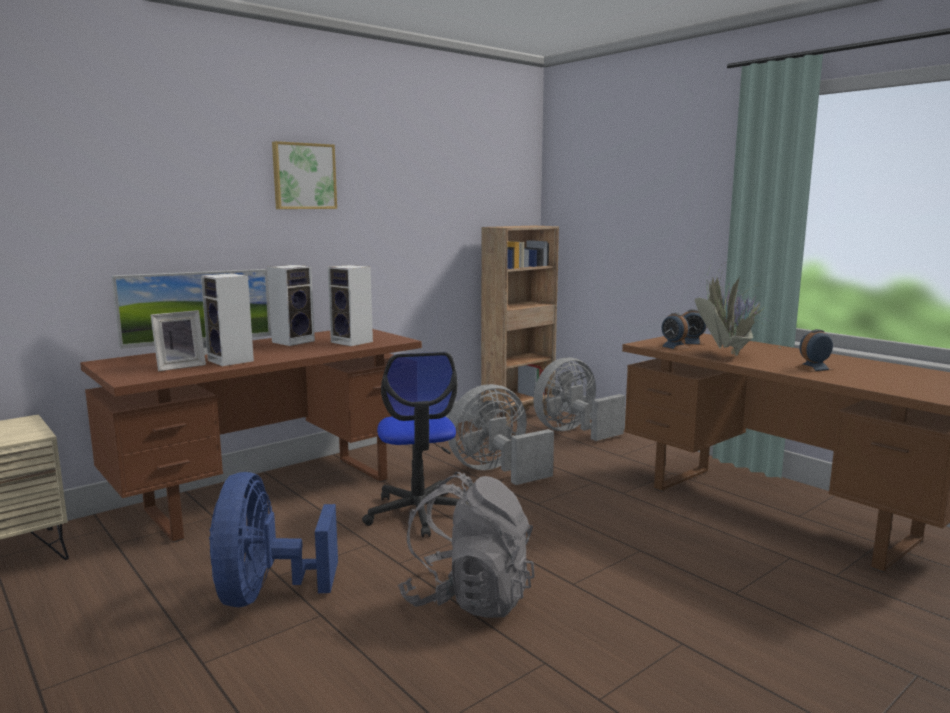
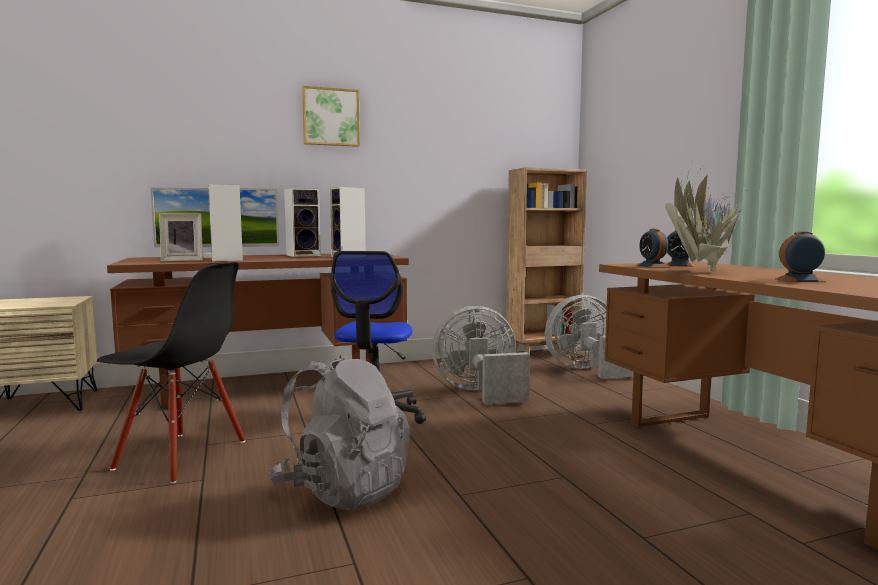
camera: 20 degrees right, 5 degrees down
(265, 594) = (180, 456): blue fan -> black chair

